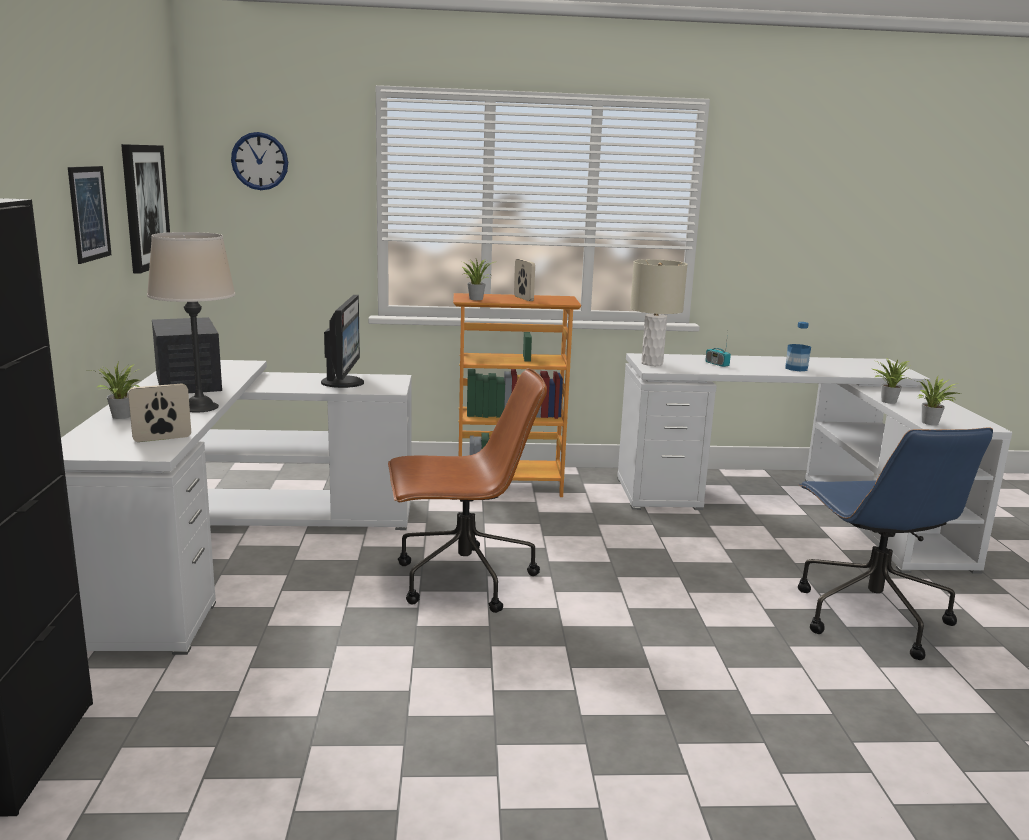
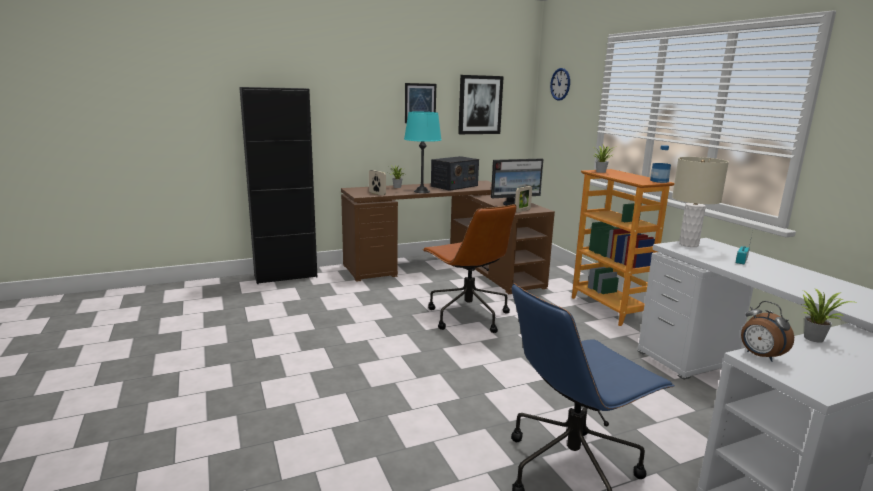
camera: 70 degrees right, 0 degrees up
(199, 407) = (421, 191): beige table lamp -> turquoise table lamp
(235, 546) = (449, 268): white desk -> brown desk
(523, 298) = (630, 177): picture frame -> picture frame (522, 210)
(796, 368) = (806, 287): bottle -> bottle (659, 181)
(931, 423) = (760, 356): potted plant -> alarm clock

